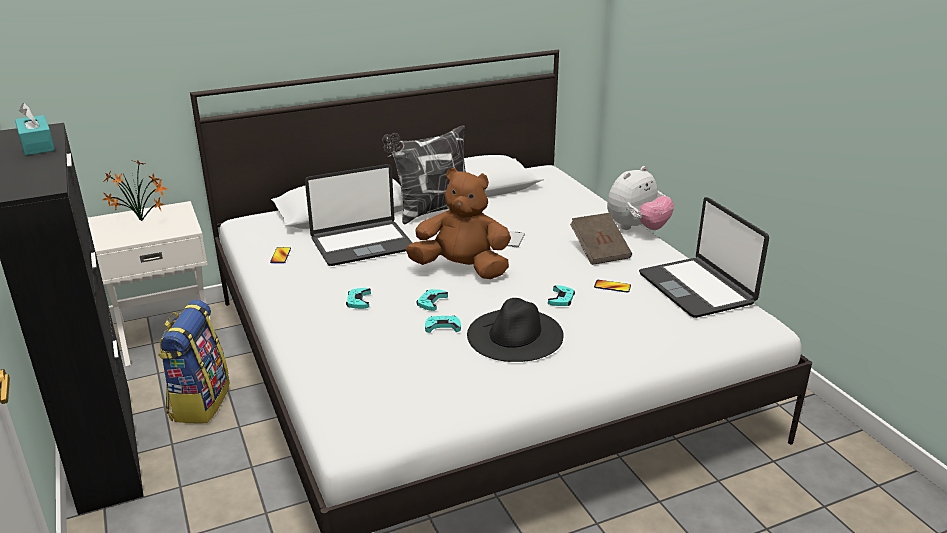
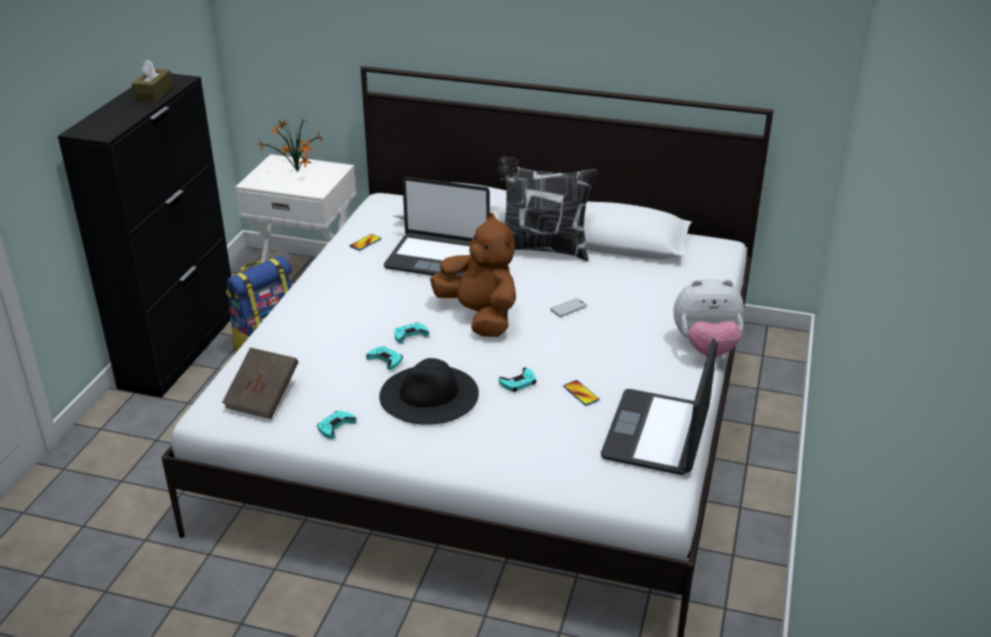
camera: 40 degrees right, 5 degrees up
(37, 145) = (154, 94): turquoise tissue box -> brown tissue box
(358, 301) = (362, 308): turquoise game controller -> turquoise game controller (336, 426)
(600, 251) = (628, 354): brown book -> brown book (263, 397)

